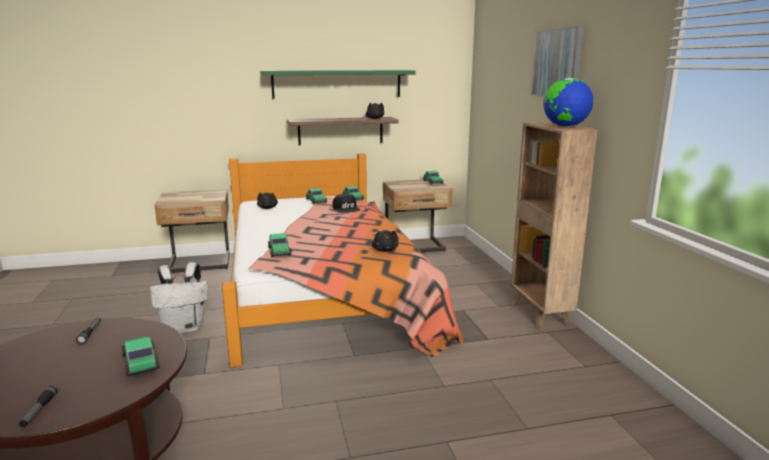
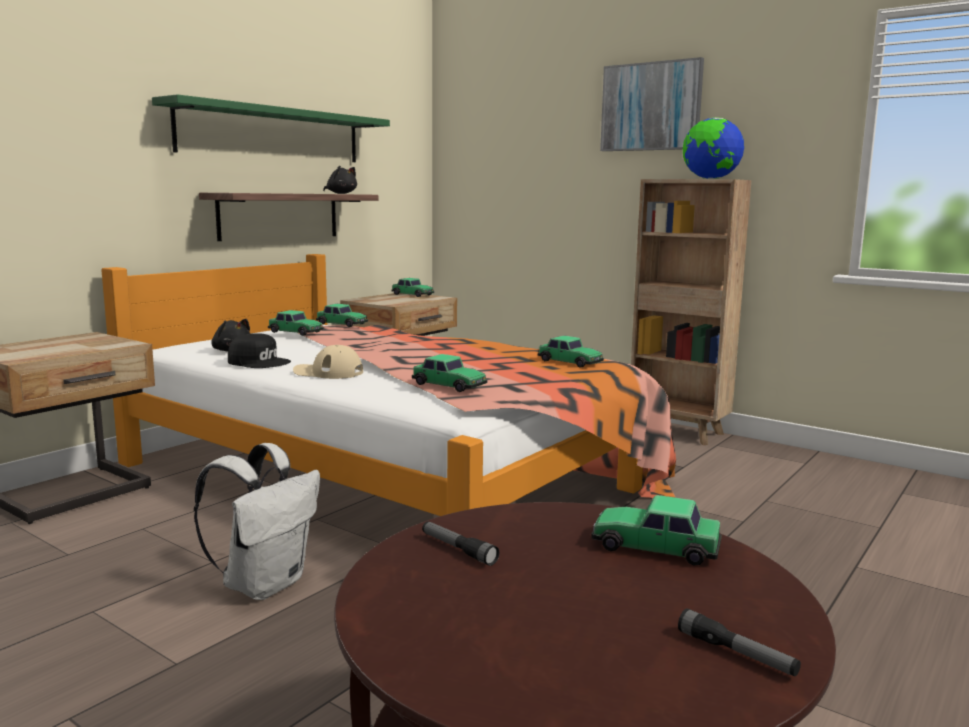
camera: 40 degrees left, 5 degrees down
(267, 230) = (328, 372): none -> beige cap
(346, 208) = (371, 334): black cap -> black cap (259, 362)
(385, 250) = (570, 362): black plush toy -> toy car

